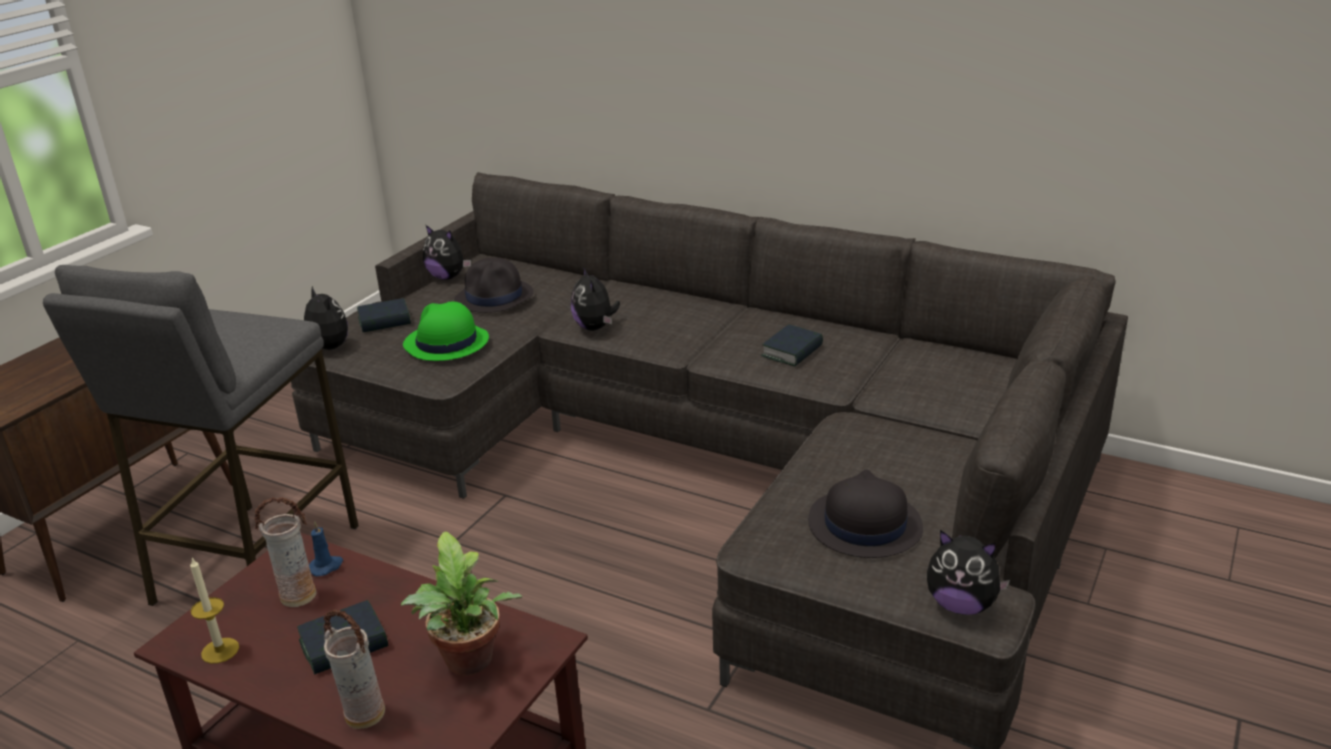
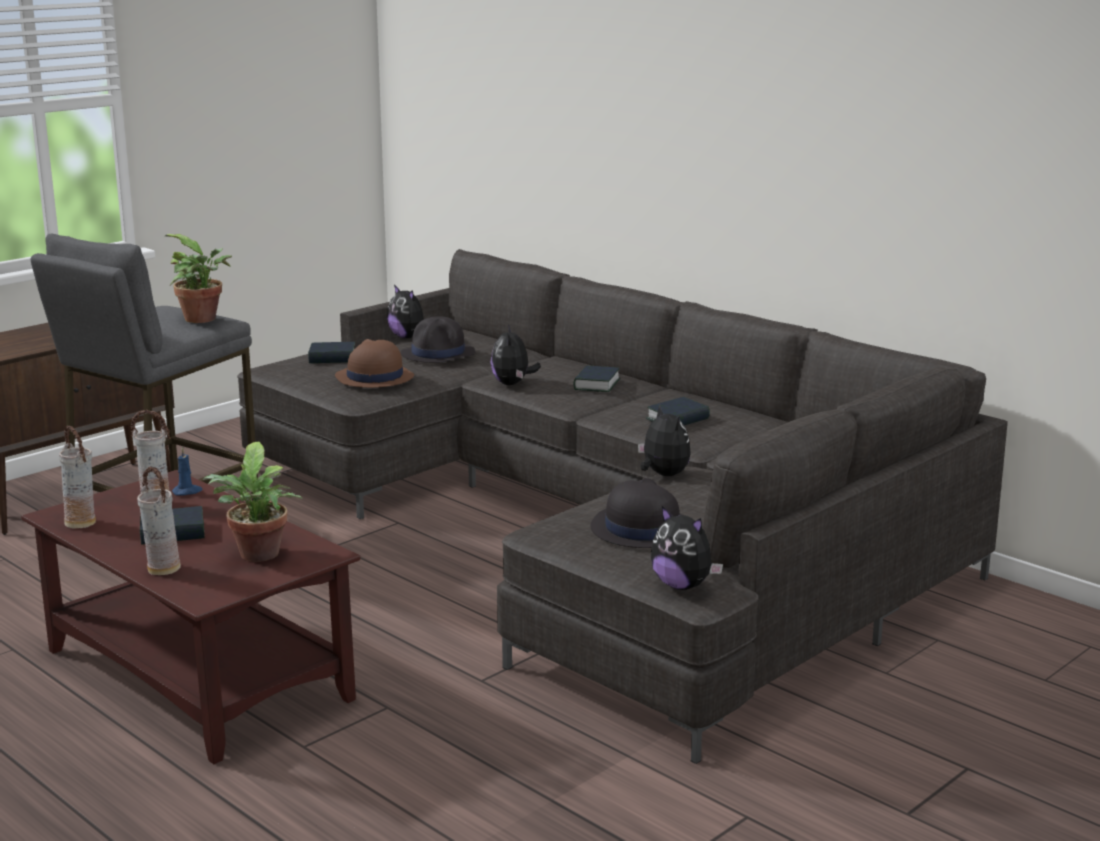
camera: 15 degrees right, 10 degrees down
(220, 650) = (82, 523): candle -> vase
(266, 329) = (204, 319): none -> potted plant
(327, 348) = (273, 370): plush toy -> plush toy (663, 475)
(446, 343) = (374, 378): green hat -> brown hat
(681, 315) = (596, 384): none -> book

